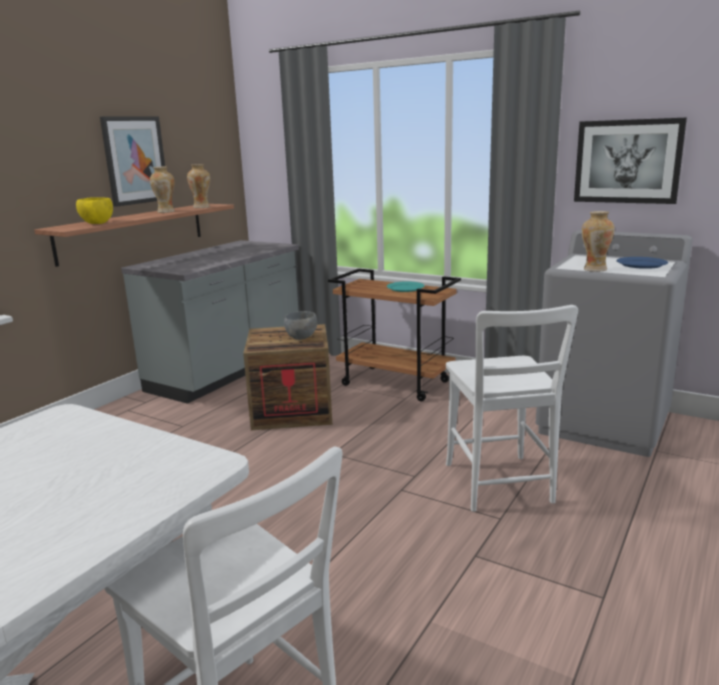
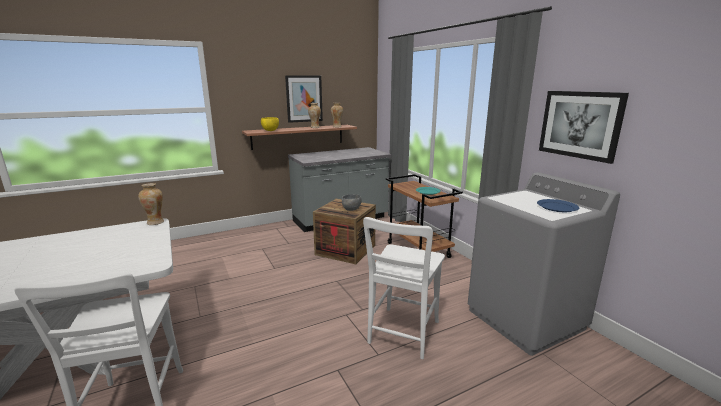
camera: 30 degrees right, 0 degrees up
(594, 269) = (511, 204): vase -> vase (155, 222)

